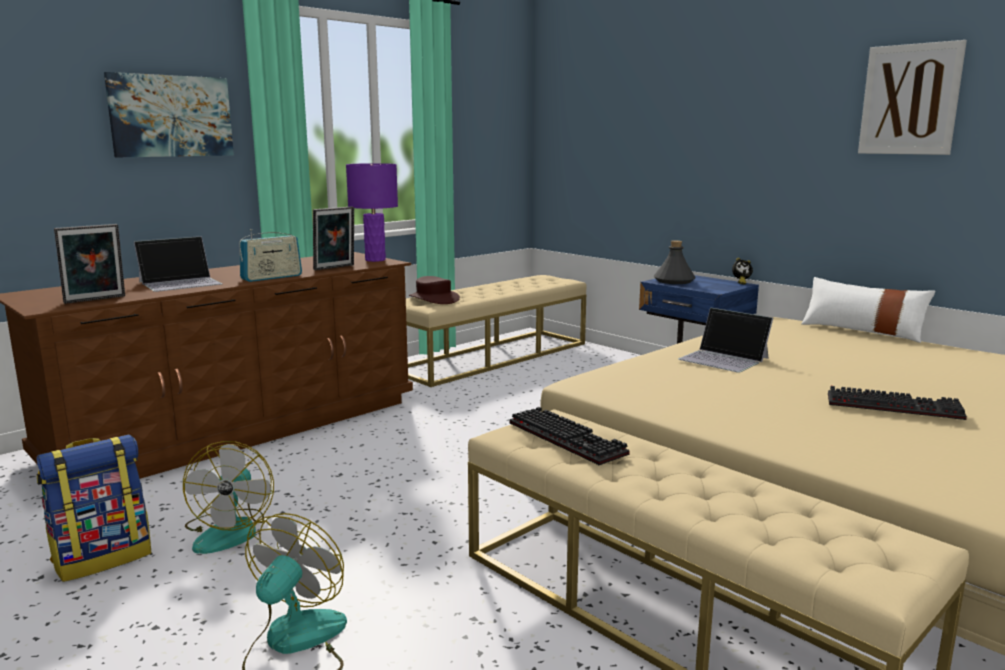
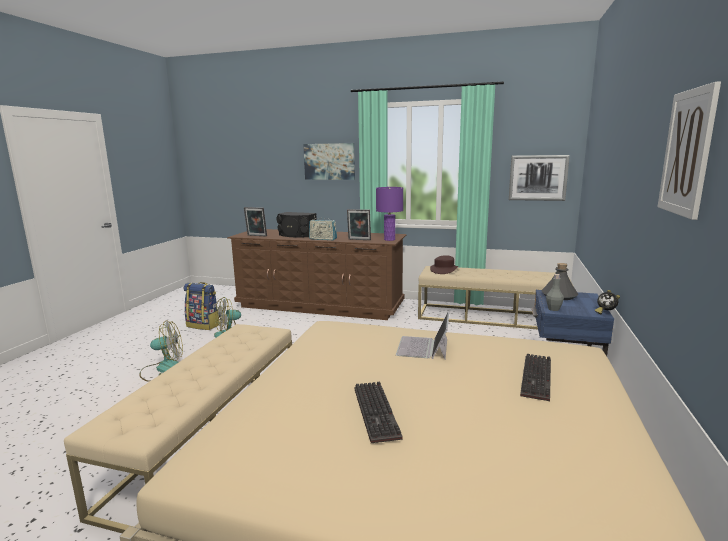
camera: 60 degrees right, 0 degrees up
(181, 283) = (296, 235): laptop -> black speaker
(492, 148) = (538, 178): none -> picture
(569, 438) = (242, 338): keyboard -> keyboard (538, 379)
(714, 290) = (553, 309): none -> grey bottle
(862, 331) = (615, 386): white pillow -> none

